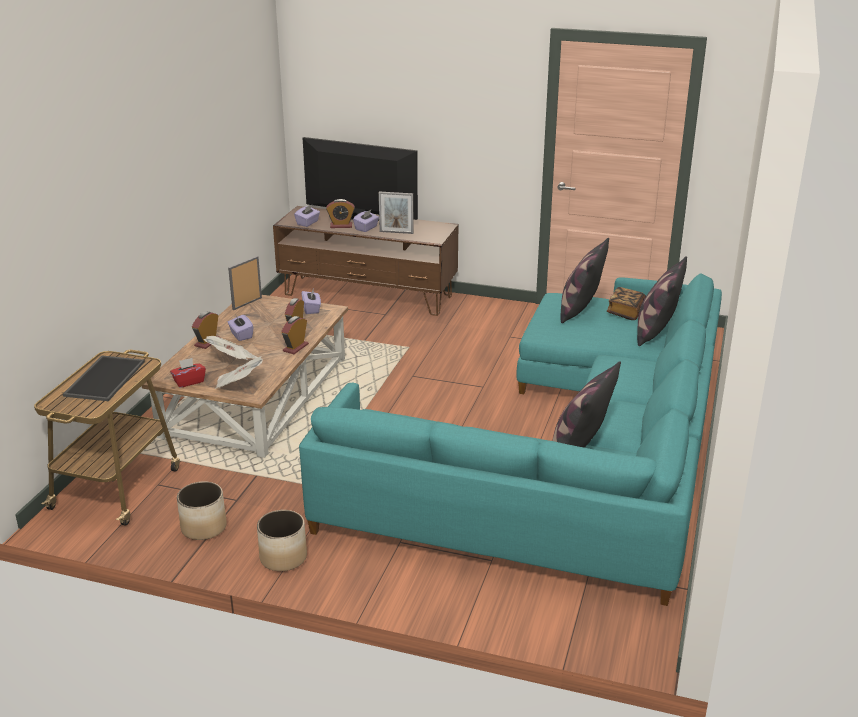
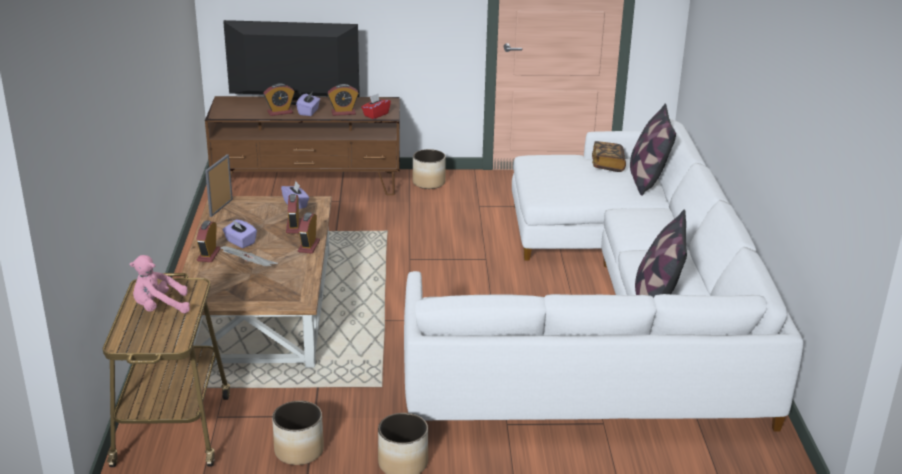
camera: 20 degrees left, 0 degrees up
(104, 378) = (159, 308): tray -> pink plush toy
(189, 382) = (220, 299): red tissue box -> red tissue box (376, 115)
(239, 384) = (277, 293): newspaper -> none
(308, 223) = (241, 113): purple tissue box -> none
(396, 232) = (343, 113): picture frame -> alarm clock
(477, 309) = (429, 182): none -> planter
(572, 457) = (613, 313): turquoise sofa -> white sofa
(580, 310) = (563, 169): pillow -> none

